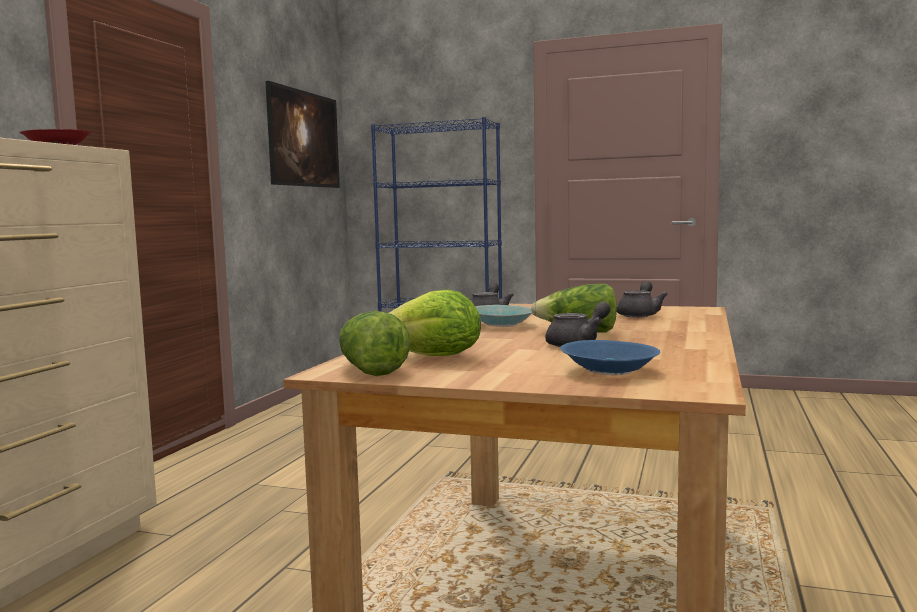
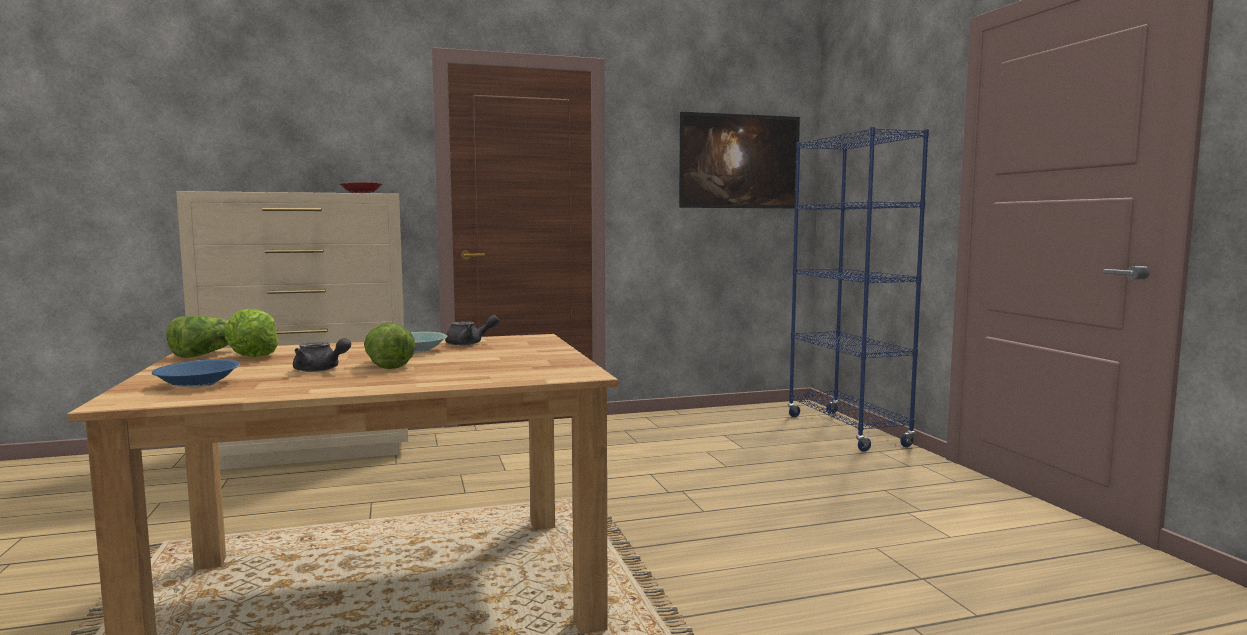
camera: 55 degrees right, 0 degrees up
(640, 314) = (515, 366): grey teapot -> none

